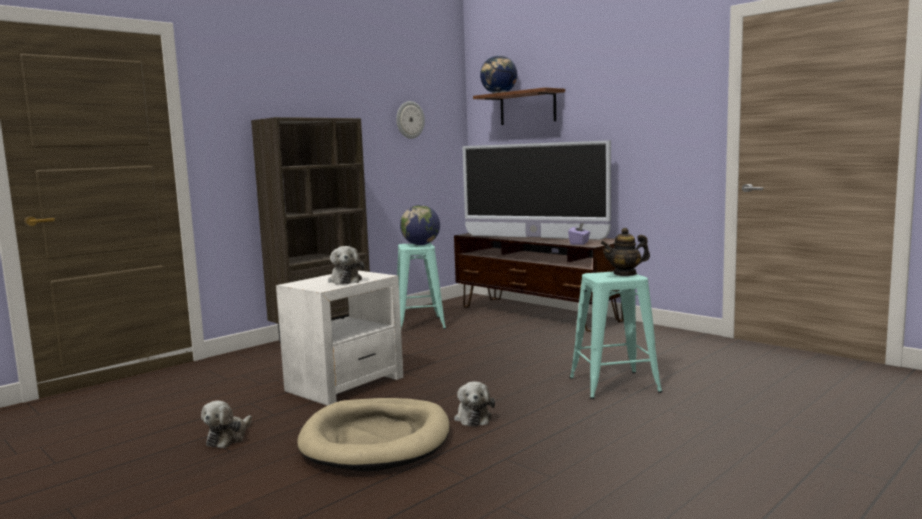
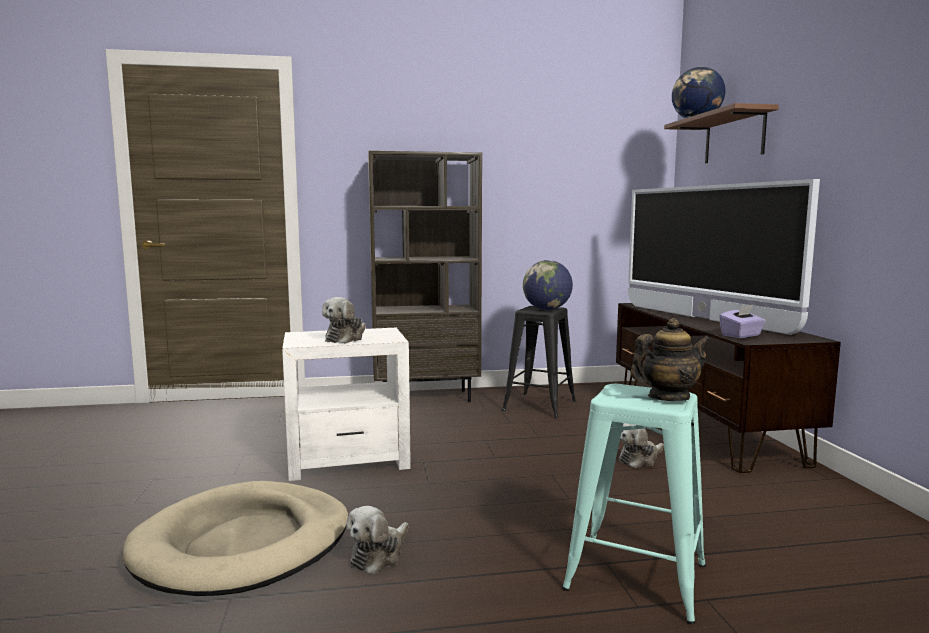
camera: 35 degrees right, 0 degrees up
(228, 438) = (160, 487): plush toy -> plush toy (639, 459)
(409, 120) = (582, 158): wall clock -> none
(419, 324) = (539, 405): turquoise stool -> black stool
(625, 274) = (668, 397): teapot -> teapot turned 135 degrees clockwise

